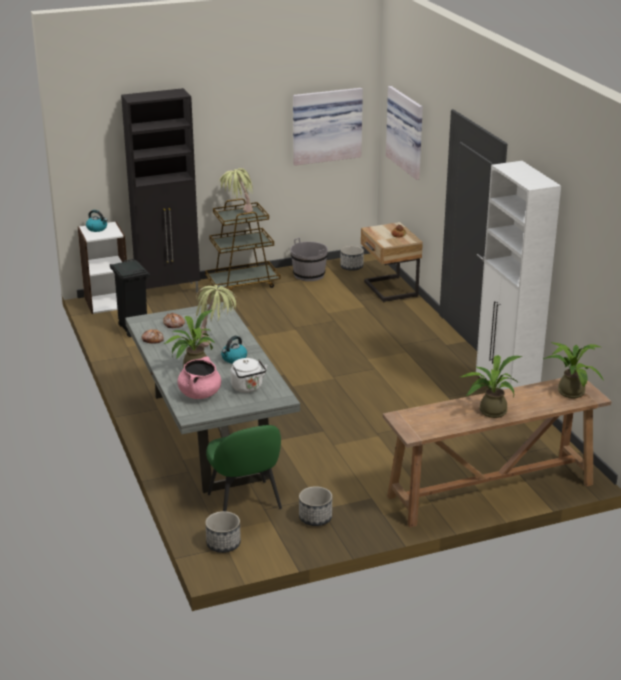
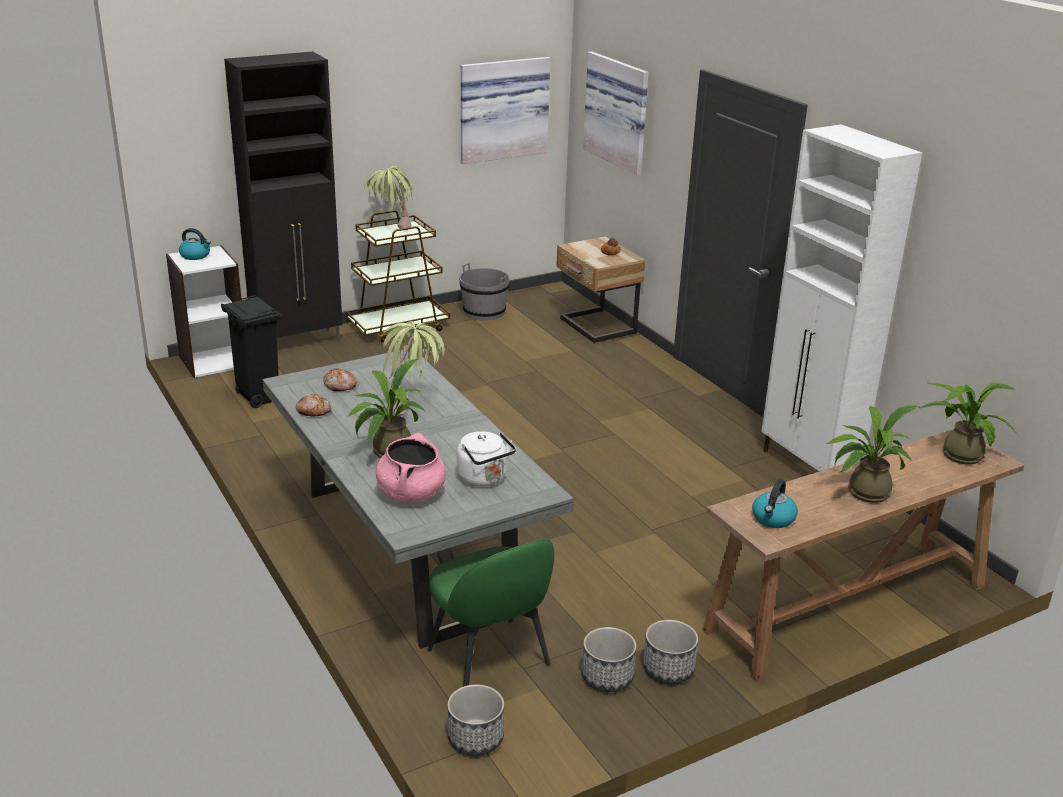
camera: 10 degrees left, 0 degrees up
(234, 359) = (447, 433): kettle -> kettle (773, 519)
(351, 267) = (537, 300): planter -> planter (668, 669)

